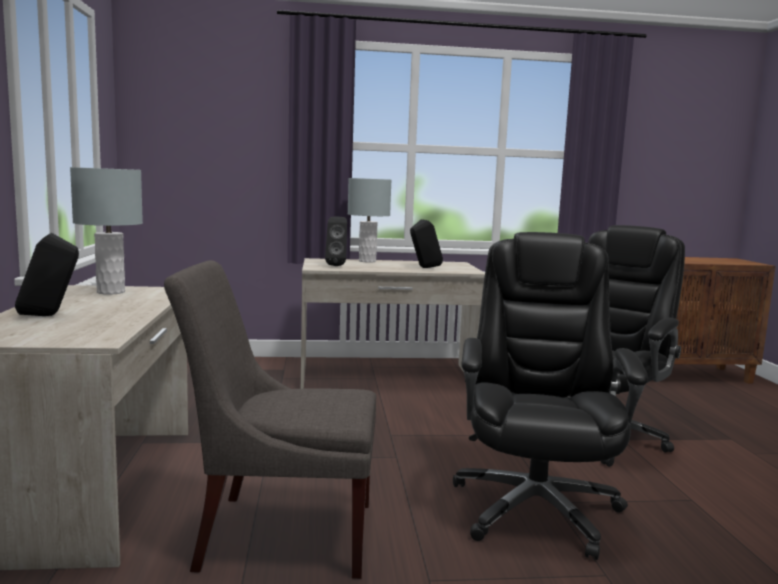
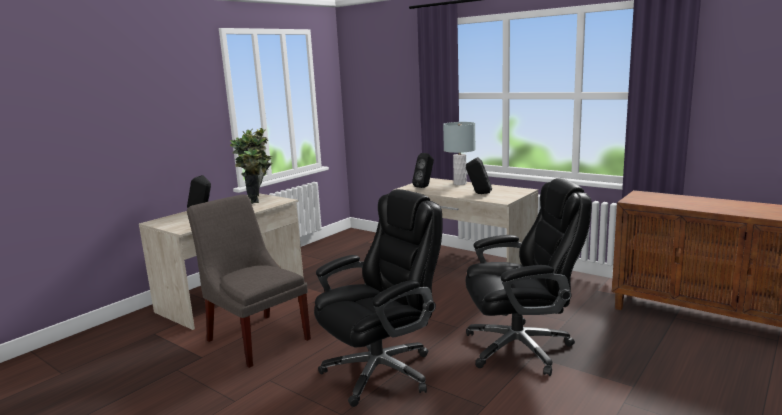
camera: 45 degrees right, 5 degrees up
(111, 292) = (258, 200): grey table lamp -> potted plant

